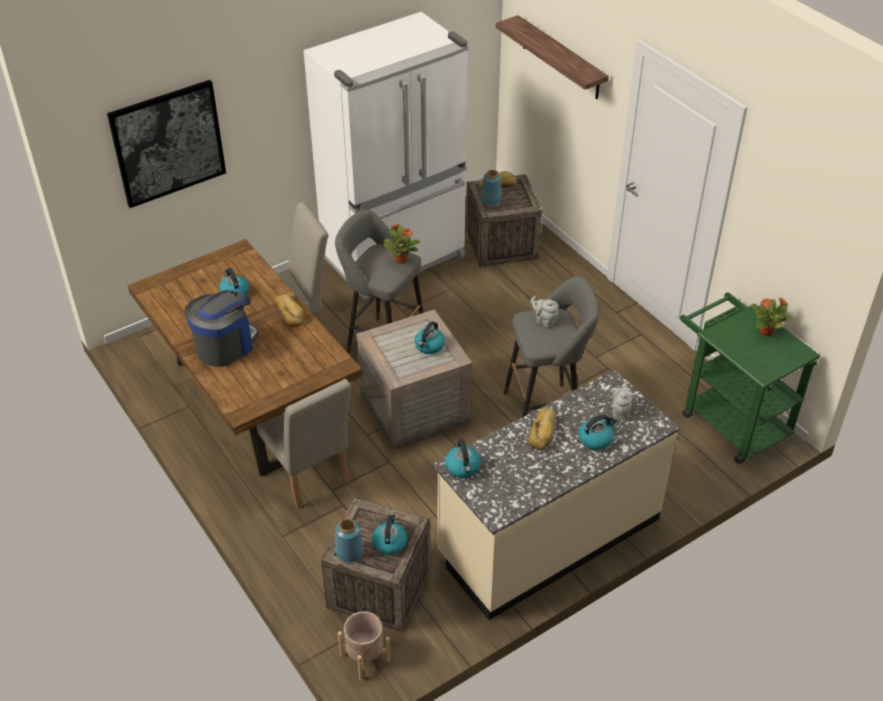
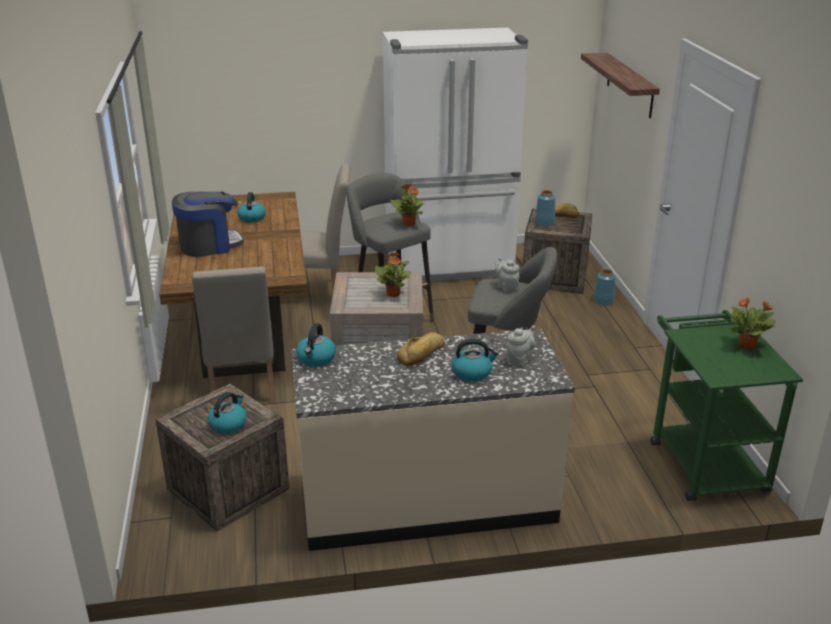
camera: 25 degrees right, 15 degrees down
(168, 143) = (245, 87): picture -> none
(290, 313) = (283, 238): bread -> none
(350, 552) = (185, 421): blue vase -> blue vase (603, 301)
(365, 657) = (164, 540): beige planter -> none
(429, 346) = (393, 294): kettle -> potted plant

